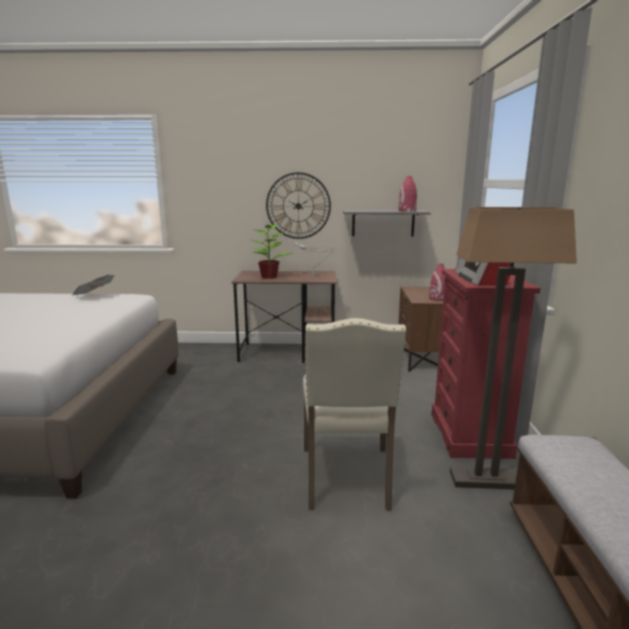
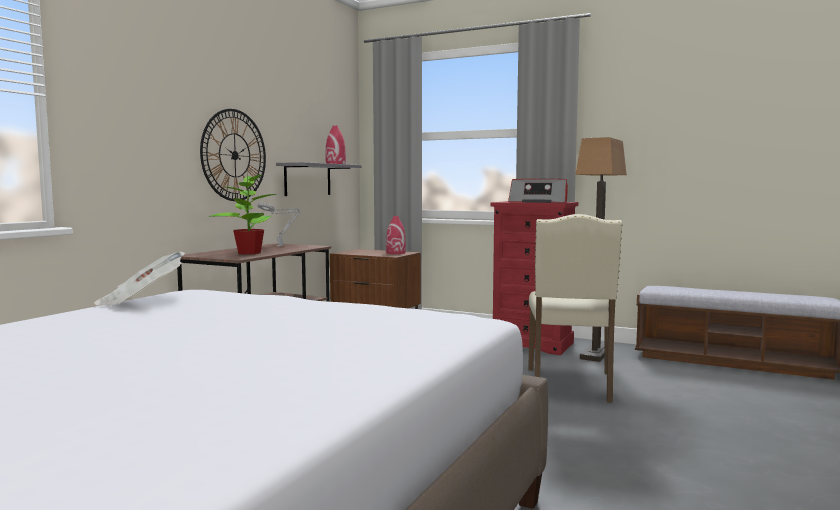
camera: 65 degrees left, 10 degrees down
(347, 478) = (570, 385): beige chair -> beige chair turned 75 degrees clockwise

